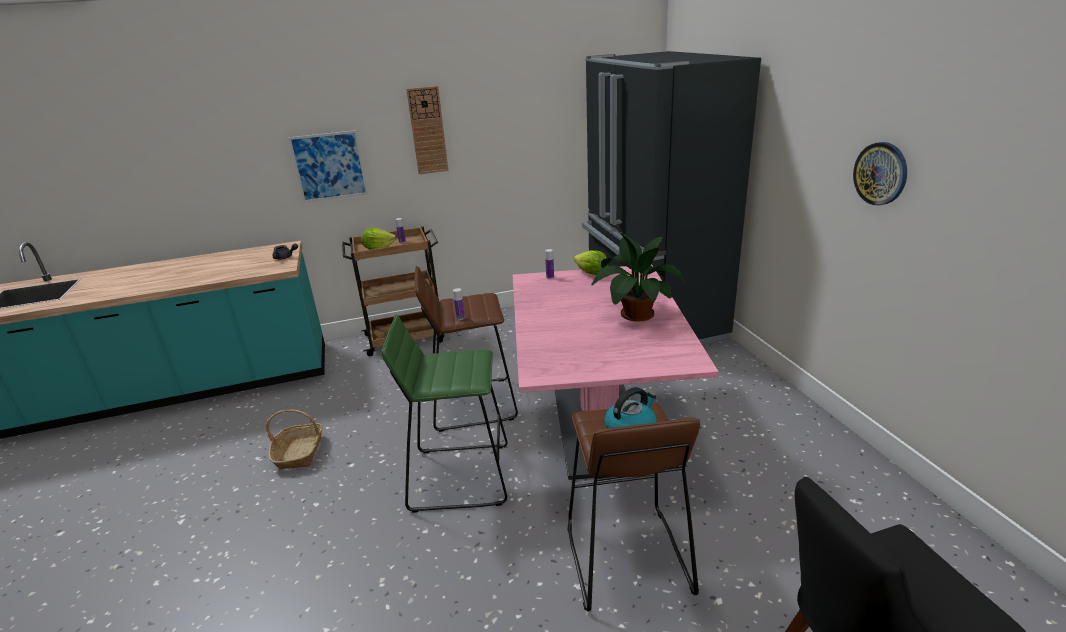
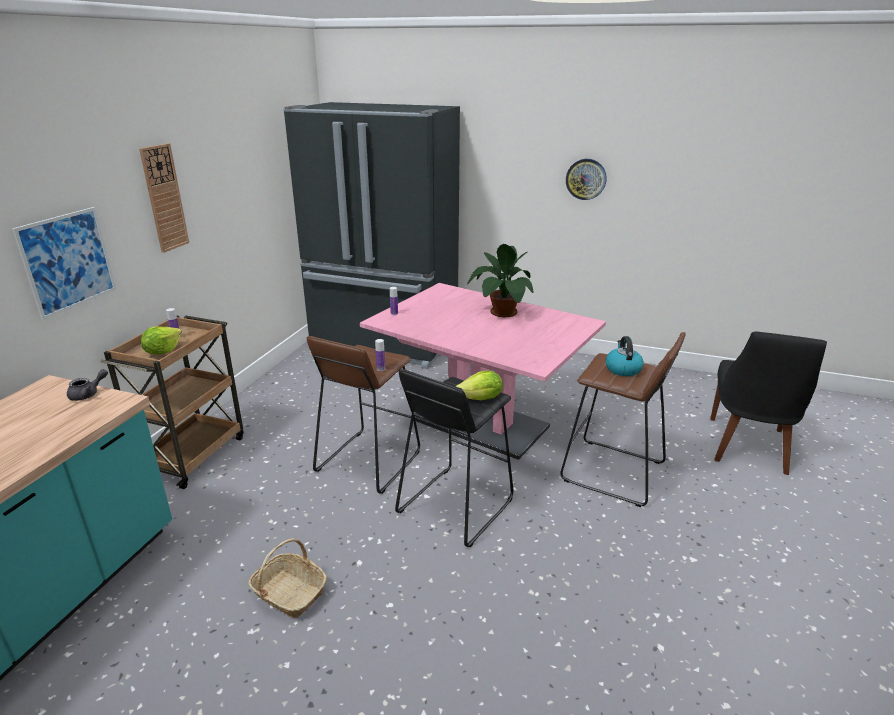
camera: 55 degrees left, 0 degrees up
(459, 476) = (454, 506): green stool -> black stool
(592, 273) = (417, 301): lettuce -> lettuce (481, 399)

